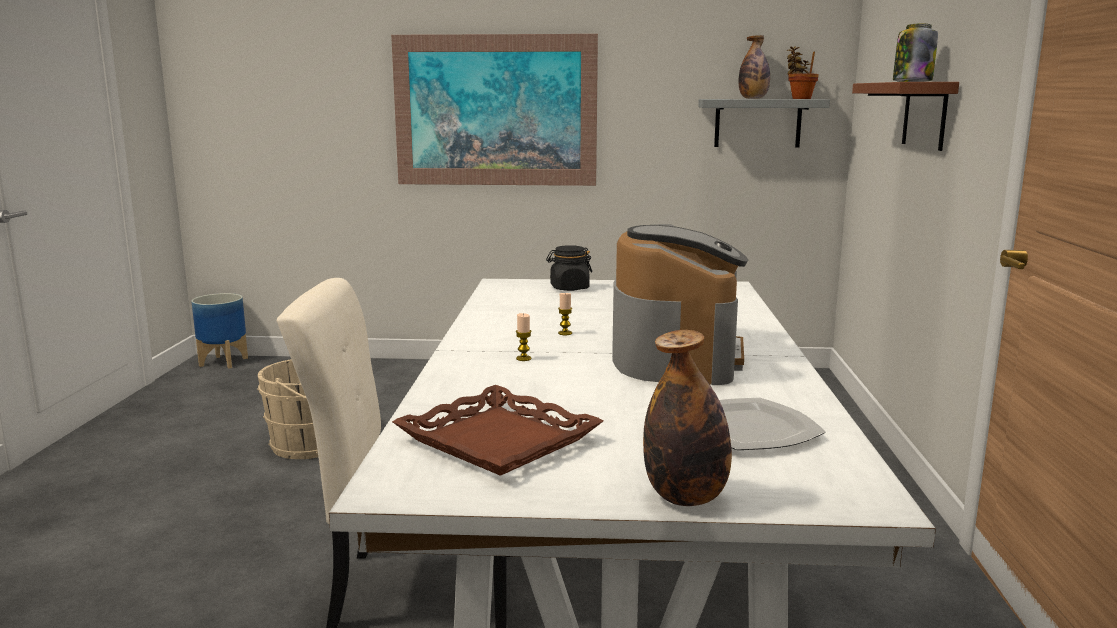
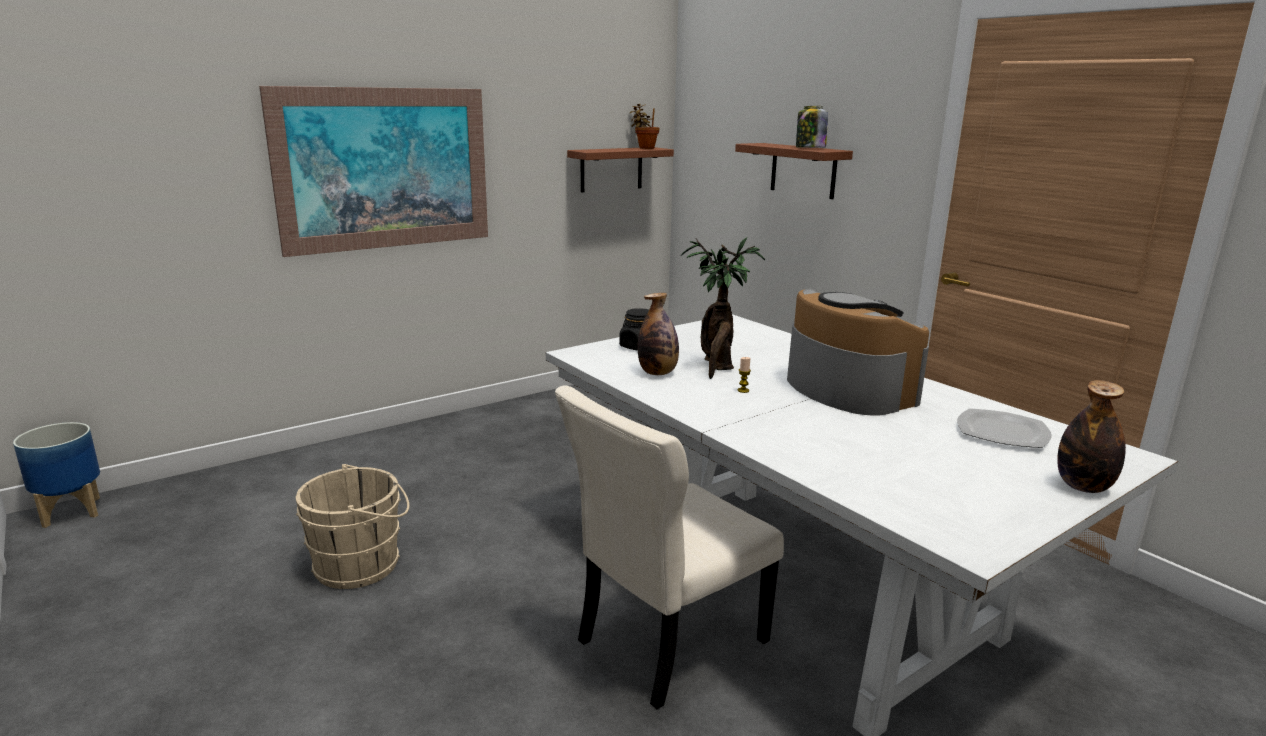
camera: 40 degrees left, 5 degrees up
(499, 440) = (928, 489): brown tray -> none
(523, 358) = (776, 420): candle -> none
(595, 314) = (717, 367): none -> potted plant
(753, 98) = (614, 149): bottle -> bottle (658, 373)
(757, 123) = (611, 169): grey shelf -> brown shelf

